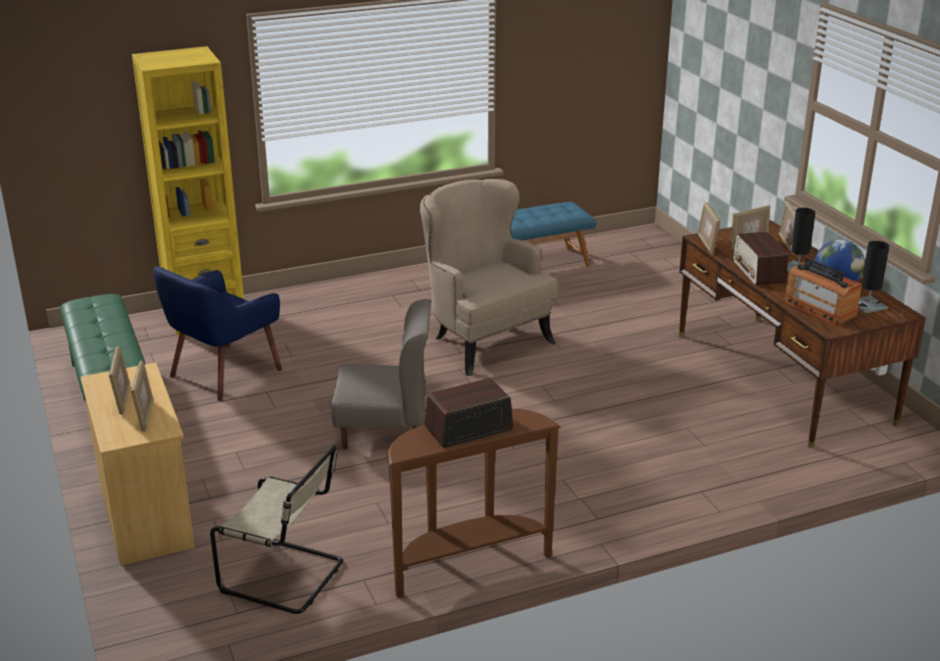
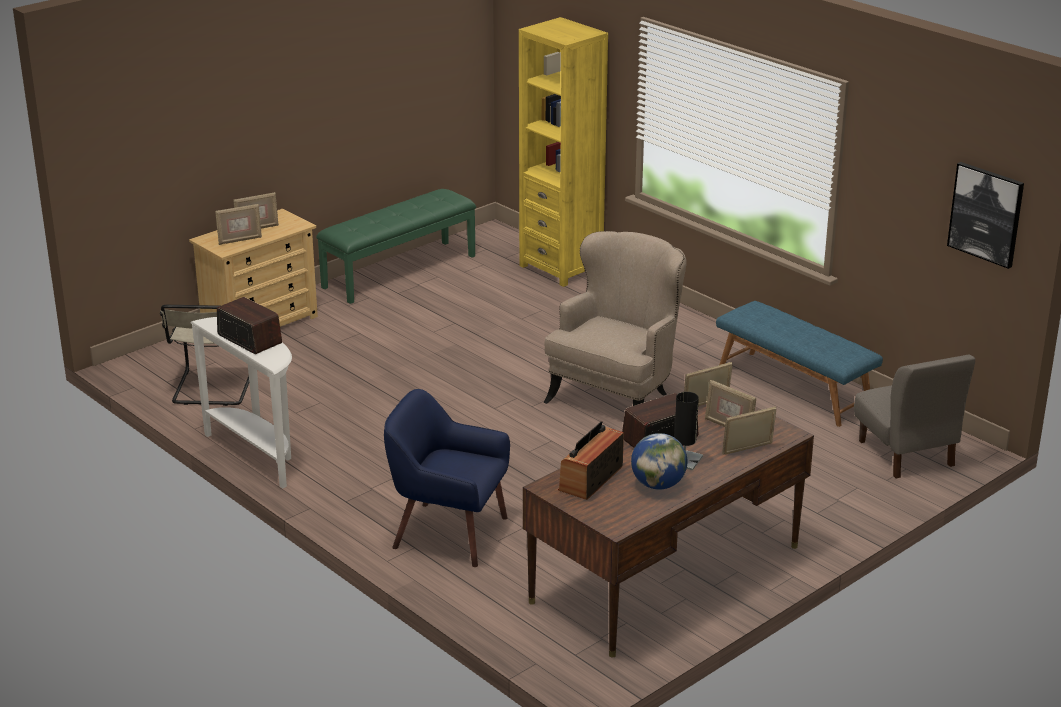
camera: 70 degrees right, 0 degrees up
(223, 373) = (472, 299): blue armchair -> blue armchair (448, 533)
(384, 430) = (427, 383): grey chair -> grey chair (906, 453)
(467, 563) = (257, 454): brown console table -> white console table
(628, 49) = (986, 214): none -> picture
(868, 305) = (621, 506): black table lamp -> none

